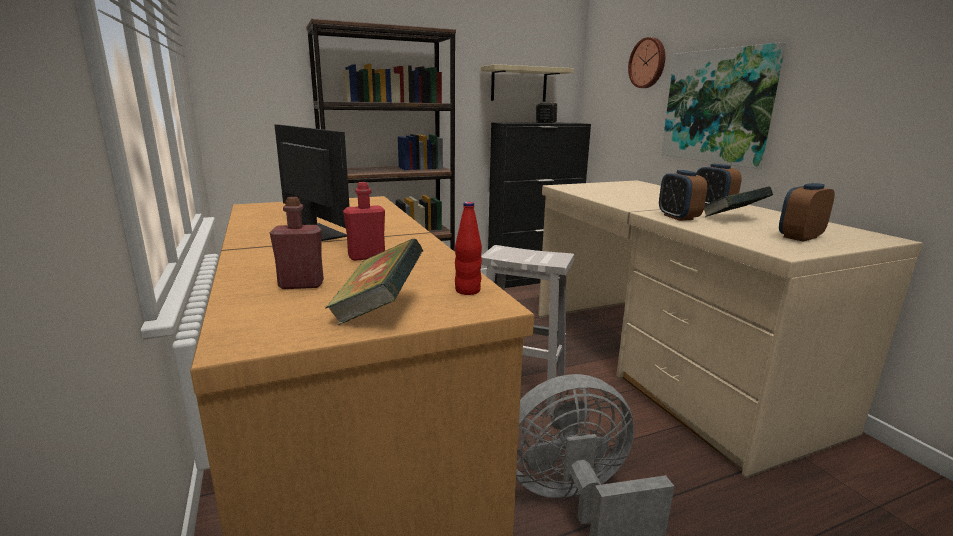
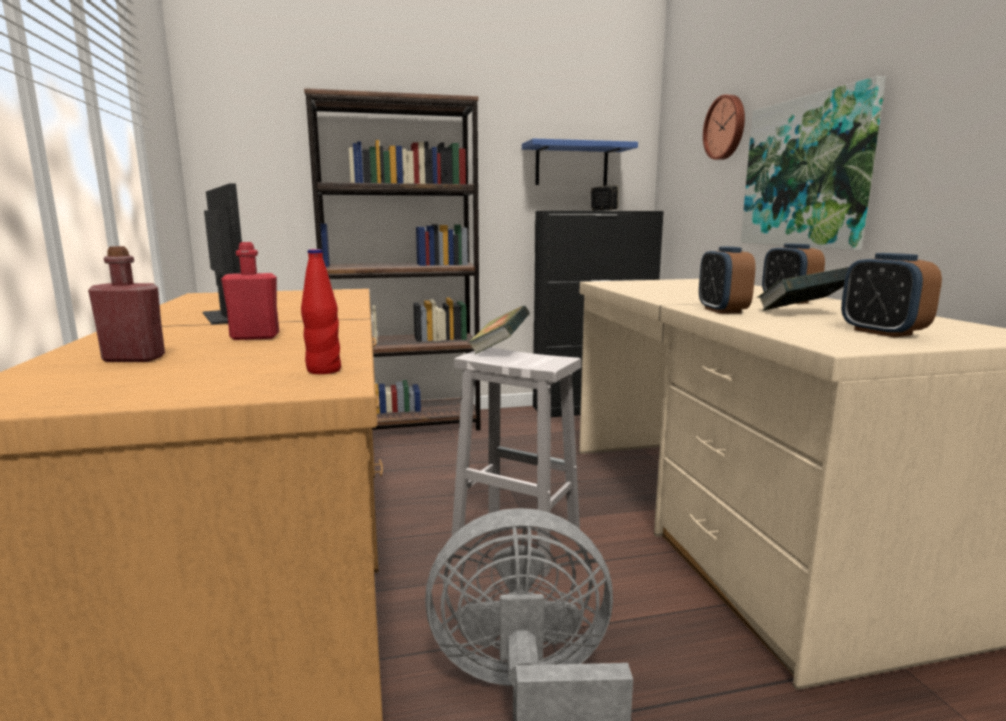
camera: 10 degrees right, 5 degrees down
(379, 309) = (183, 383): book -> book (499, 349)
(519, 84) = (571, 165): beige shelf -> blue shelf
(800, 237) = (882, 332): alarm clock -> alarm clock turned 90 degrees counterclockwise

